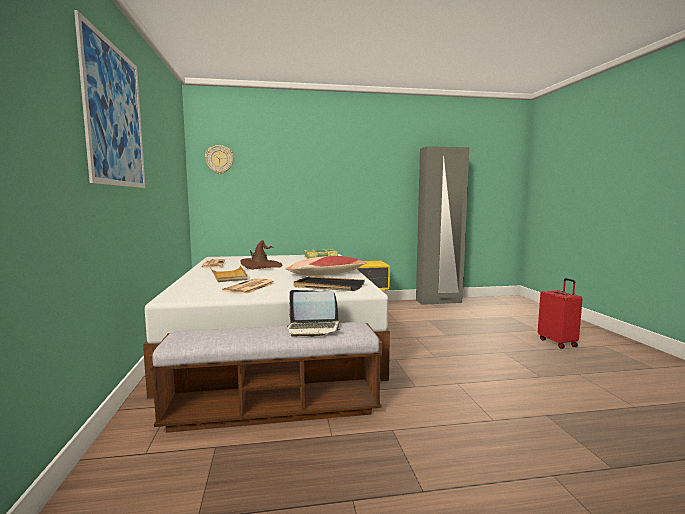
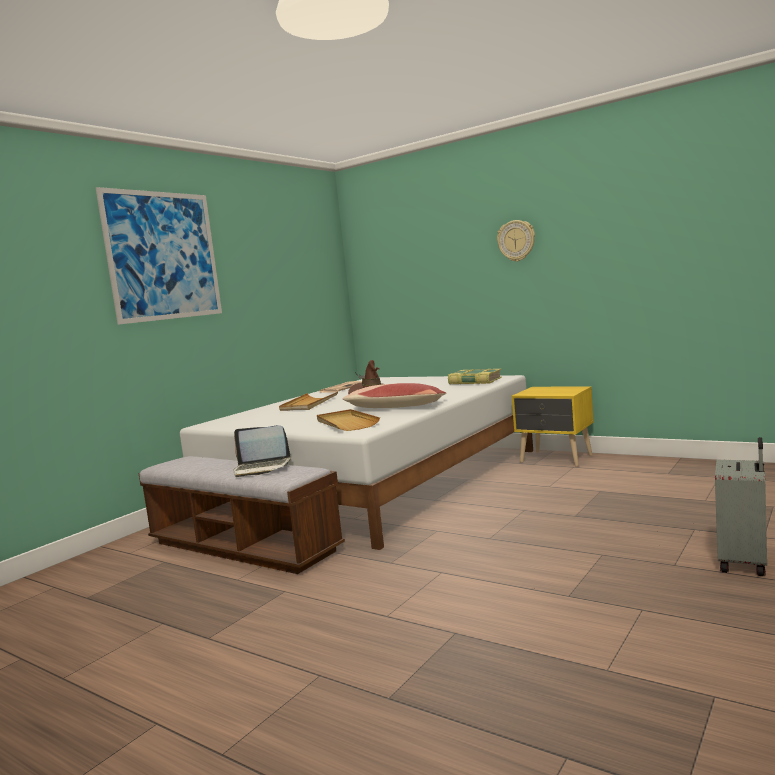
camera: 45 degrees right, 0 degrees up
(219, 159) = (375, 255): wall clock -> wall clock (516, 240)
(250, 287) = (285, 418): newspaper -> none
(313, 329) = (262, 468): laptop -> laptop turned 45 degrees counterclockwise
(328, 286) = (346, 423): black tray -> beige tray
(438, 301) = (695, 464): grey wardrobe -> none
(558, 342) = (744, 563): red suitcase -> grey suitcase

